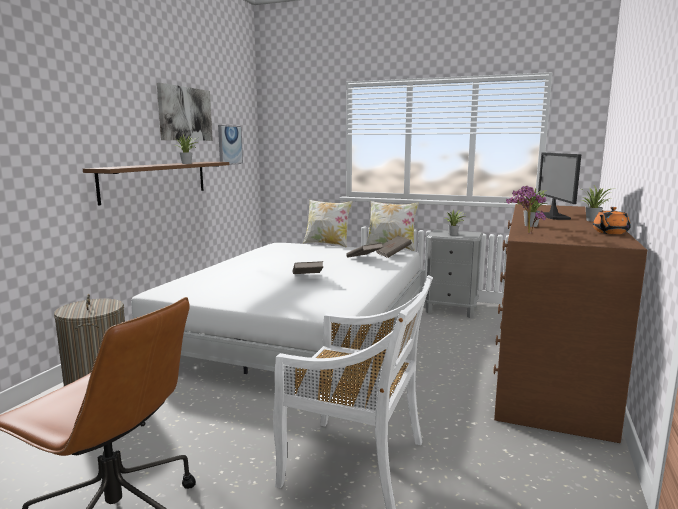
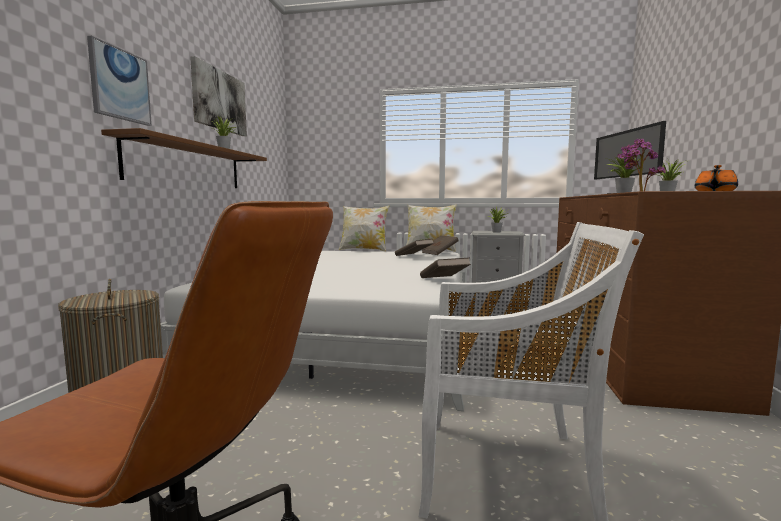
camera: 10 degrees left, 5 degrees down
(229, 145) = (262, 146): picture -> picture (120, 84)
(307, 277) = (368, 269): brown book -> brown book (444, 280)

